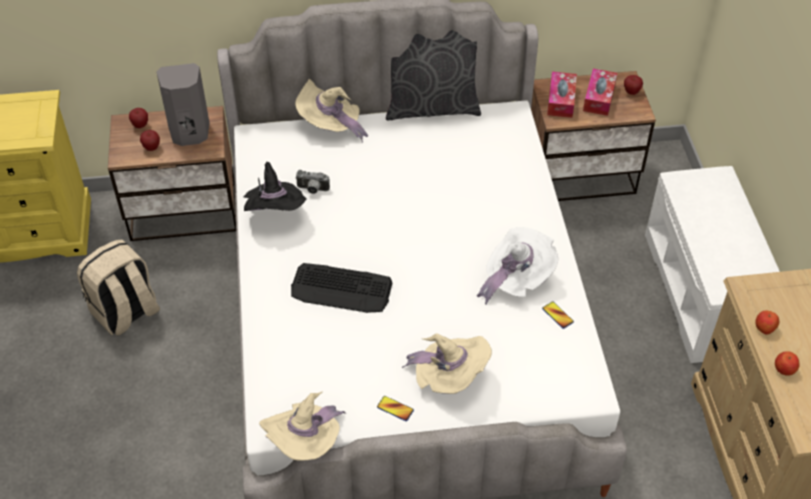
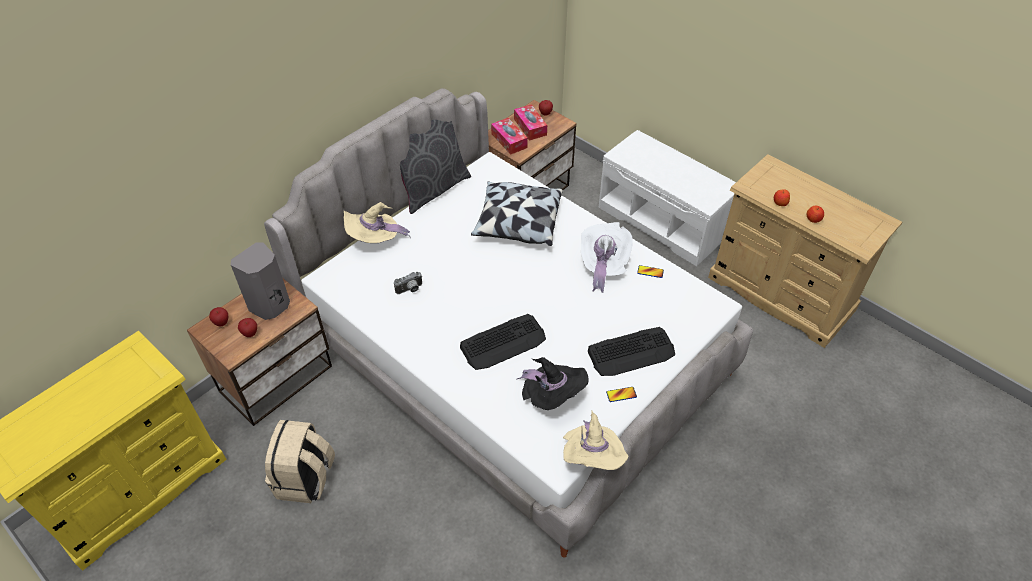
camera: 40 degrees left, 0 degrees up
(275, 213) = (401, 321): black hat -> black hat (552, 397)
(449, 378) = (631, 352): beige hat -> keyboard
(476, 187) = (517, 223): none -> pillow

